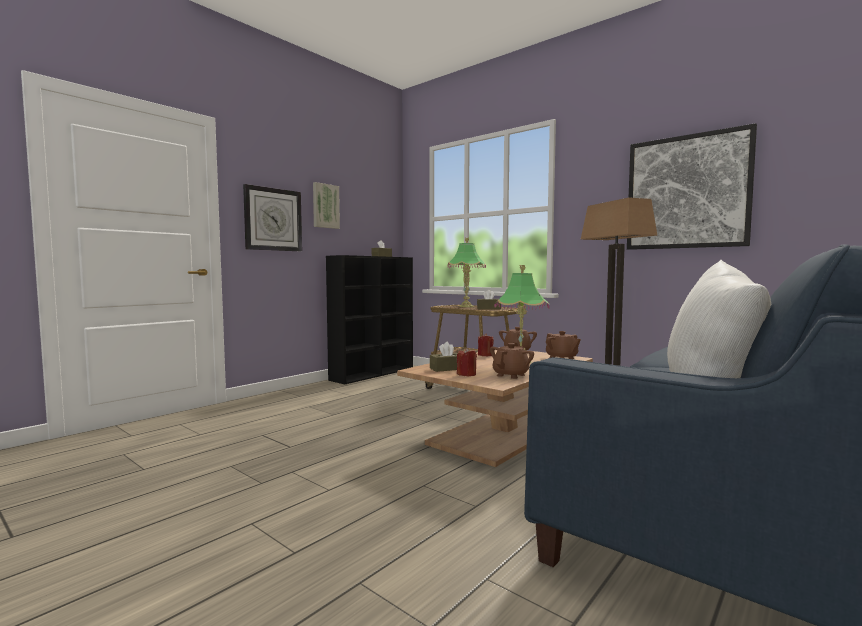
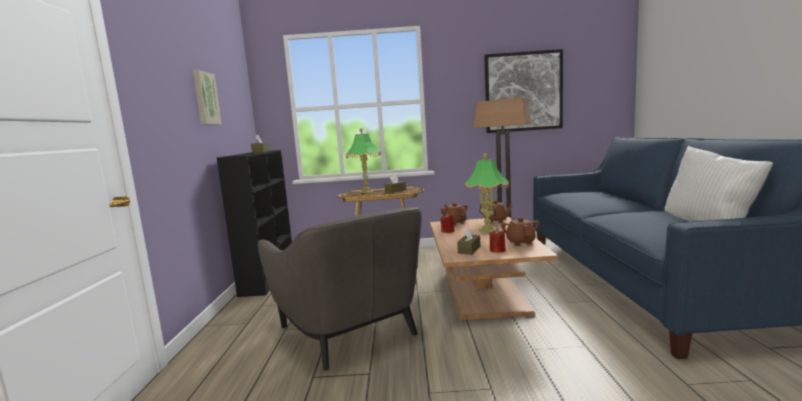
camera: 40 degrees left, 5 degrees up
(273, 219) = (169, 118): wall clock -> none
(339, 420) = (350, 330): none -> grey armchair

